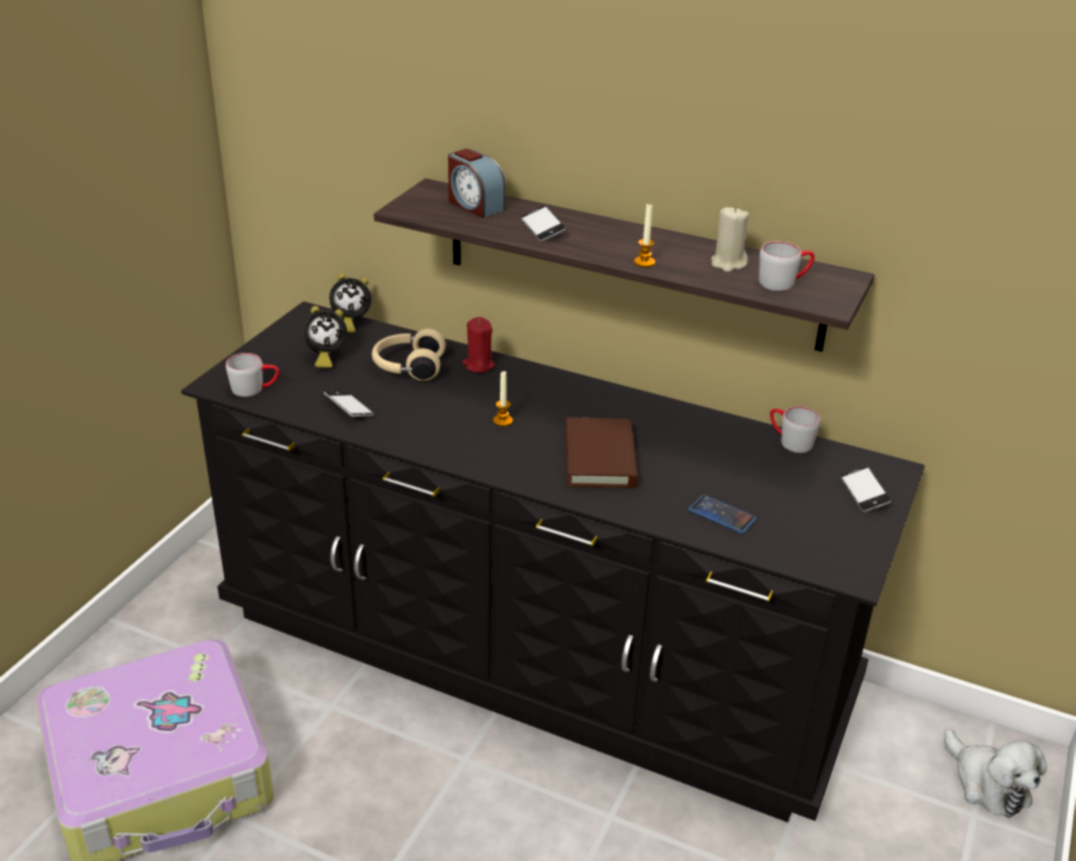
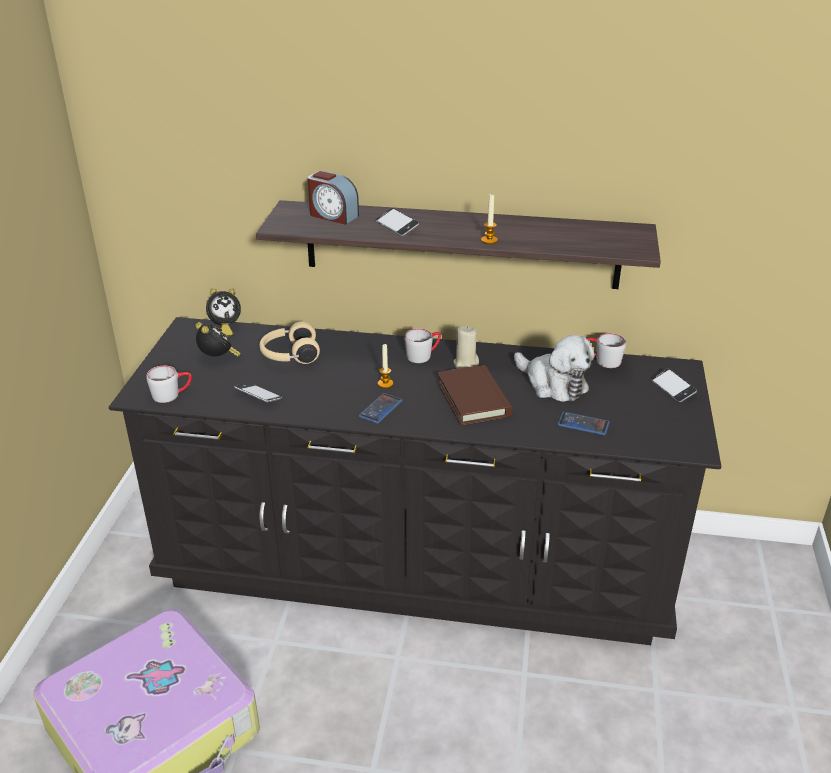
camera: 15 degrees left, 0 degrees up
(325, 358) = (218, 359): alarm clock -> alarm clock turned 90 degrees counterclockwise
(478, 365) = (344, 344): red candle -> none
(482, 449) = (380, 409): none -> phone
(728, 263) = (550, 232): beige candle -> beige candle (466, 364)
(784, 282) = (598, 239): grey mug -> grey mug (423, 355)
(987, 784) = (771, 583): plush toy -> plush toy (553, 384)

